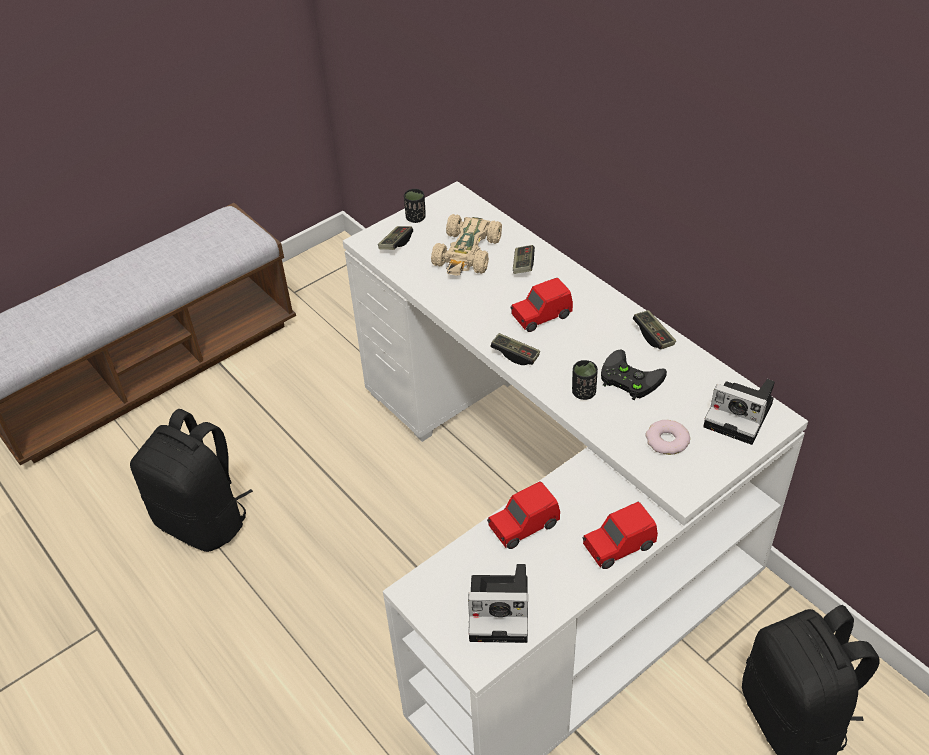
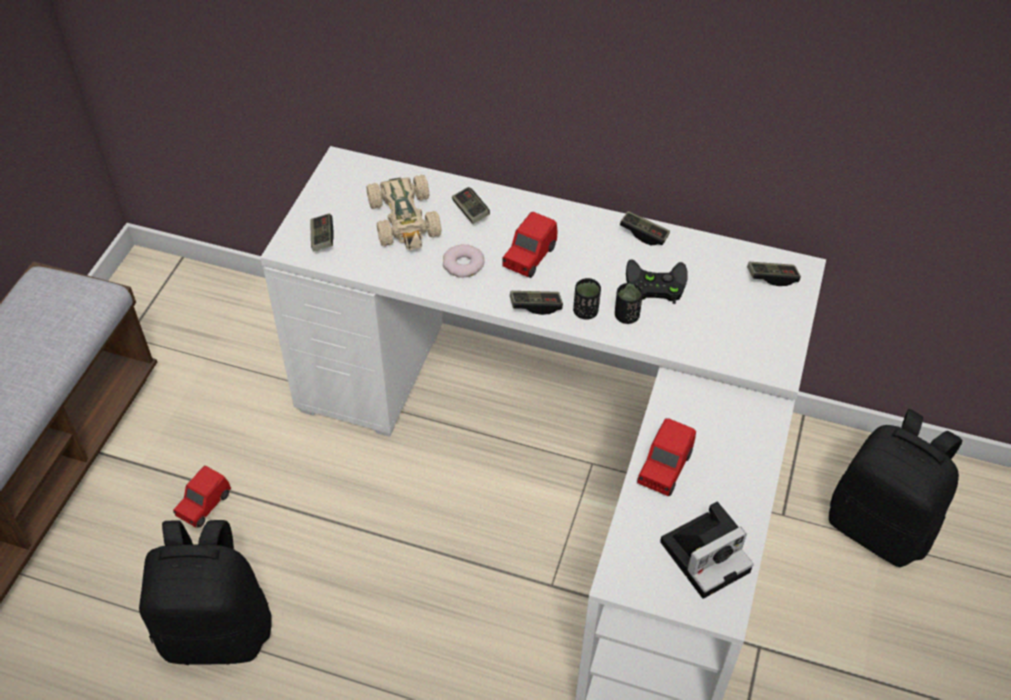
camera: 35 degrees left, 5 degrees up
(415, 218) = (320, 202): black cup -> black cup (585, 312)
(618, 546) = (756, 446): red toy car -> red toy car (203, 505)
(667, 441) = (731, 329): donut -> donut (463, 264)
(741, 415) = (772, 278): camera -> game controller

